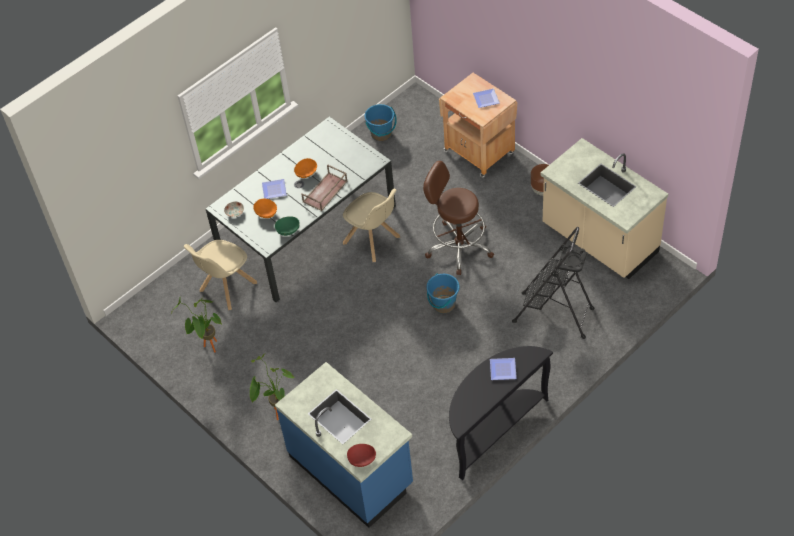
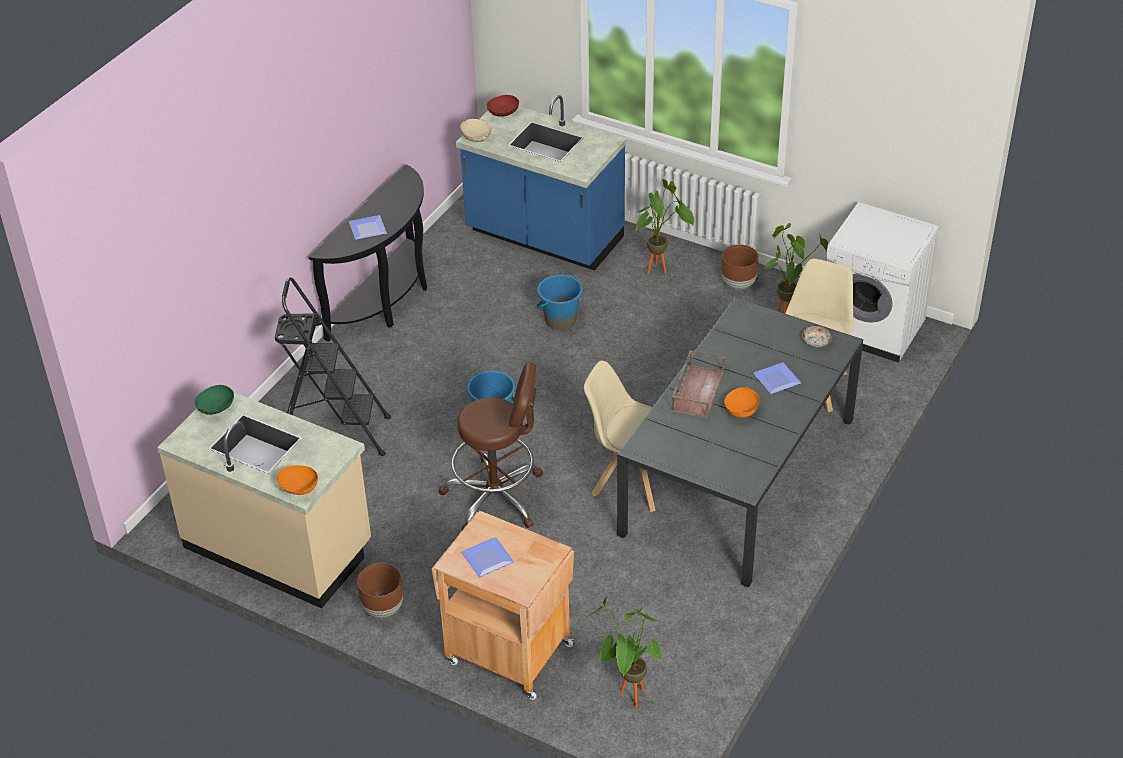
camera: 160 degrees right, 10 degrees down
(161, 322) = (871, 330): none -> white washing machine
(227, 384) = (738, 284): none -> brown planter
(266, 213) = (768, 348): orange bowl -> orange bowl (298, 489)
(288, 230) = (723, 333): green bowl -> green bowl (216, 409)
(381, 134) = (695, 656): blue bucket -> blue bucket (560, 320)
(393, 433) = (476, 138): none -> beige bowl
(425, 120) = (627, 698): none -> potted plant

